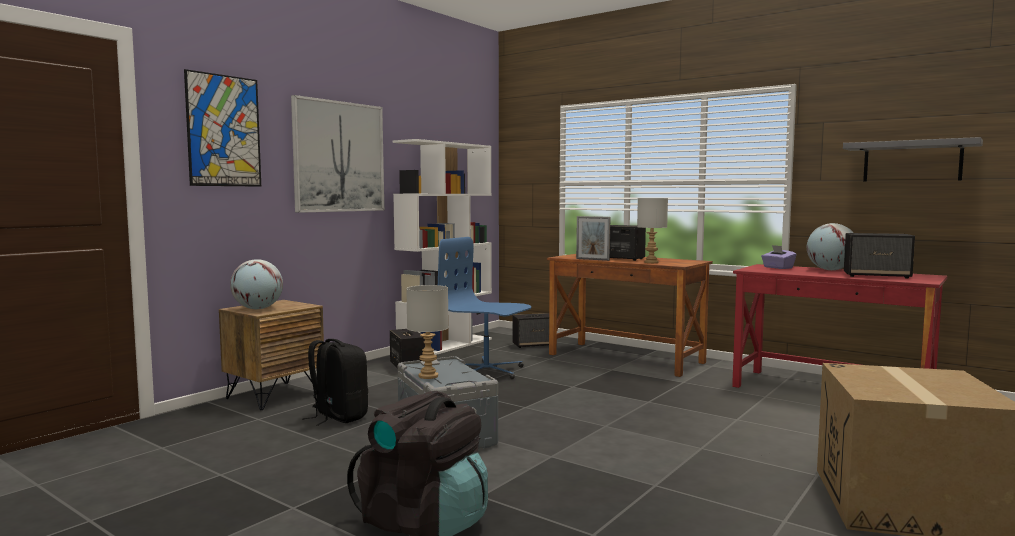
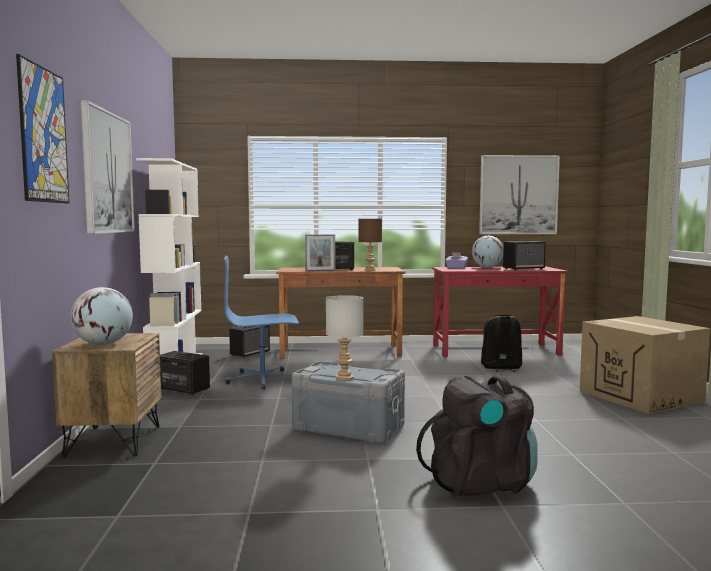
camera: 40 degrees left, 0 degrees up
(337, 417) = (229, 440): black backpack -> black backpack (501, 368)
(651, 262) = (370, 270): grey table lamp -> brown table lamp
(912, 161) = (518, 195): grey shelf -> picture

